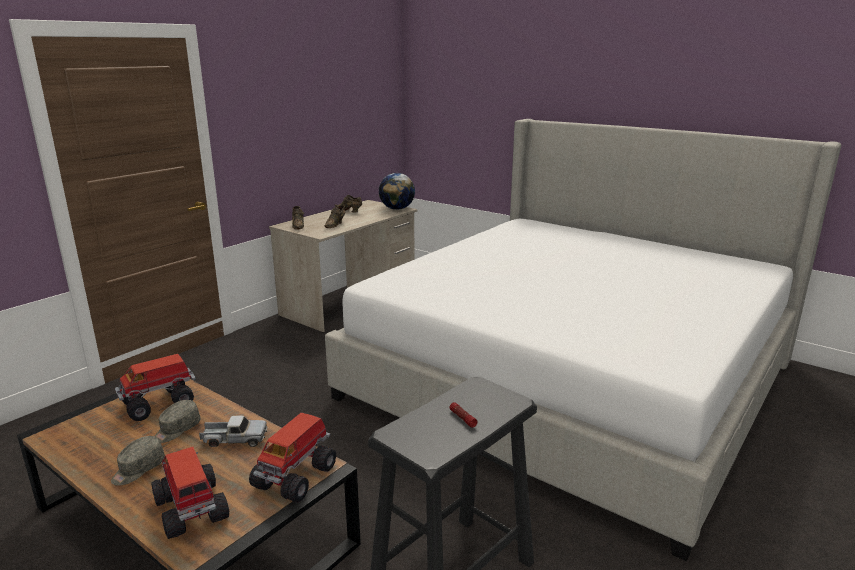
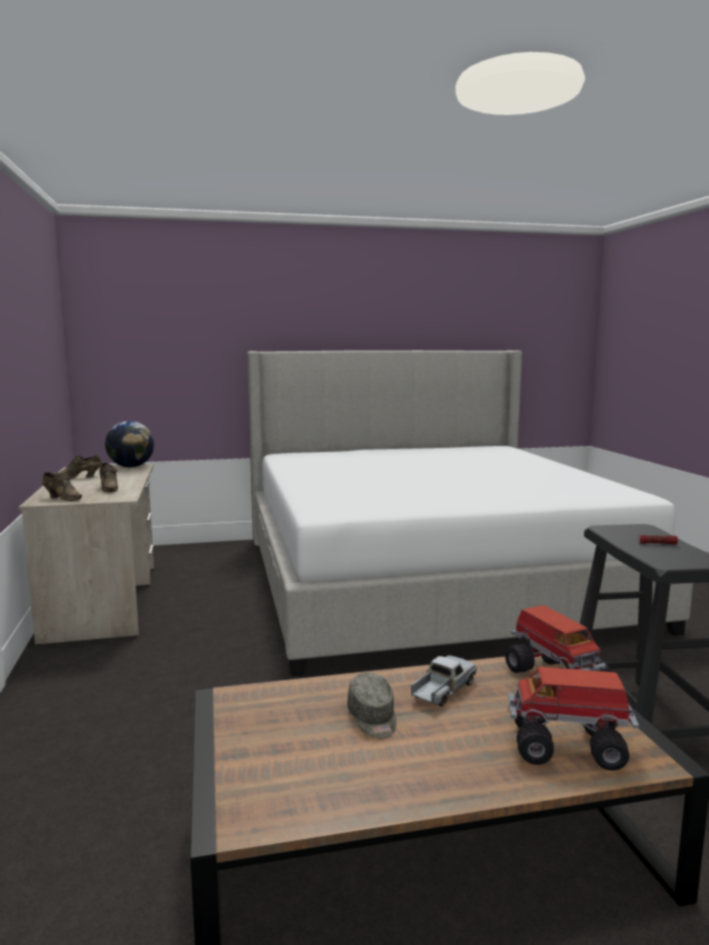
camera: 50 degrees left, 10 degrees down
(138, 469) = (441, 763): grey cap -> none
(160, 403) = (284, 715): toy truck -> none

